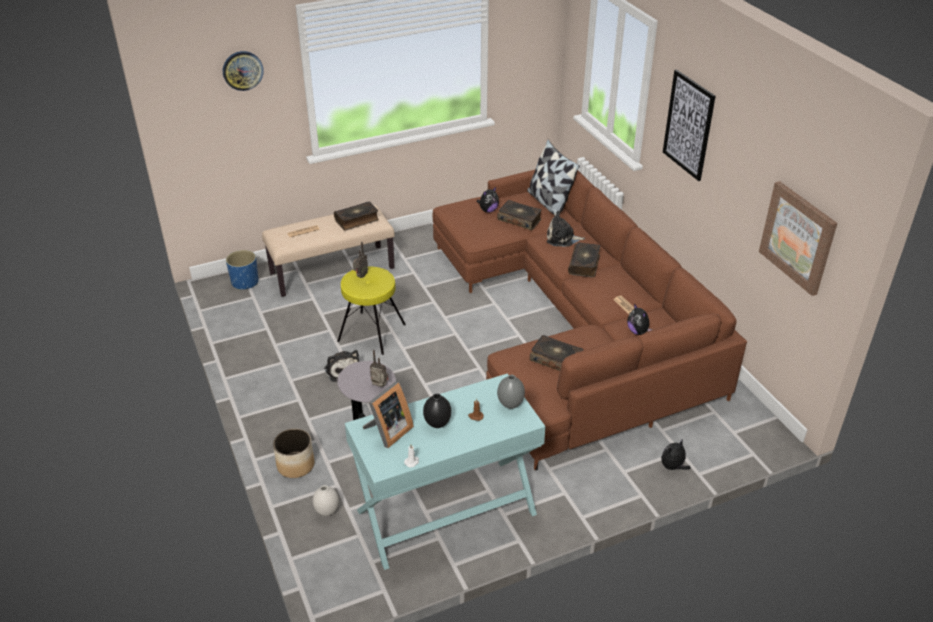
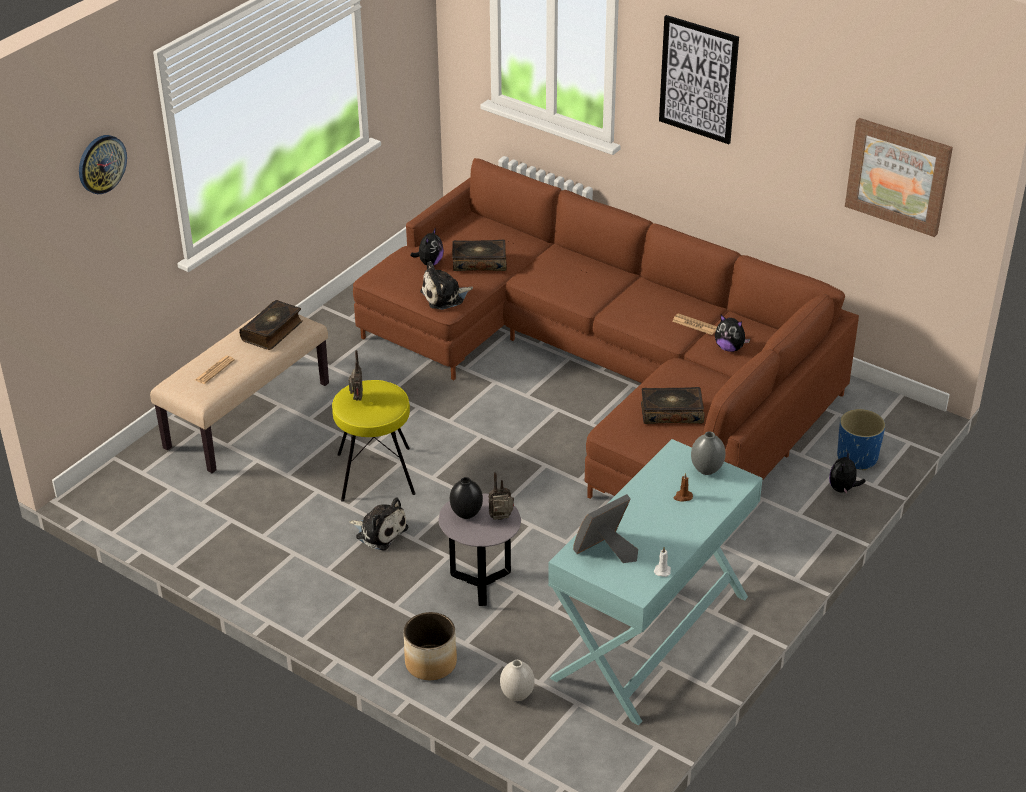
camera: 30 degrees left, 0 degrees up
(245, 282) = (140, 473): blue planter -> blue planter (857, 457)
(388, 432) = (606, 551): picture frame -> picture frame turned 135 degrees counterclockwise
(437, 424) = (650, 521): black vase -> black vase (466, 514)
(549, 203) = (495, 229): pillow -> none
(562, 238) = (551, 269): plush toy -> plush toy (445, 297)
(584, 264) = (604, 291): book -> none

